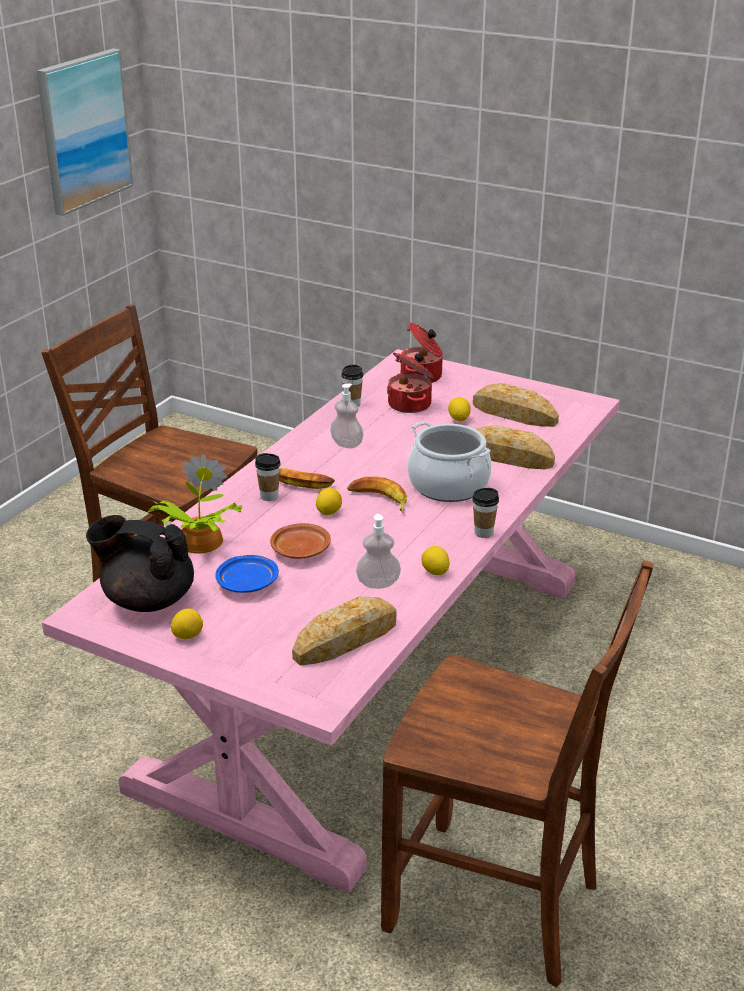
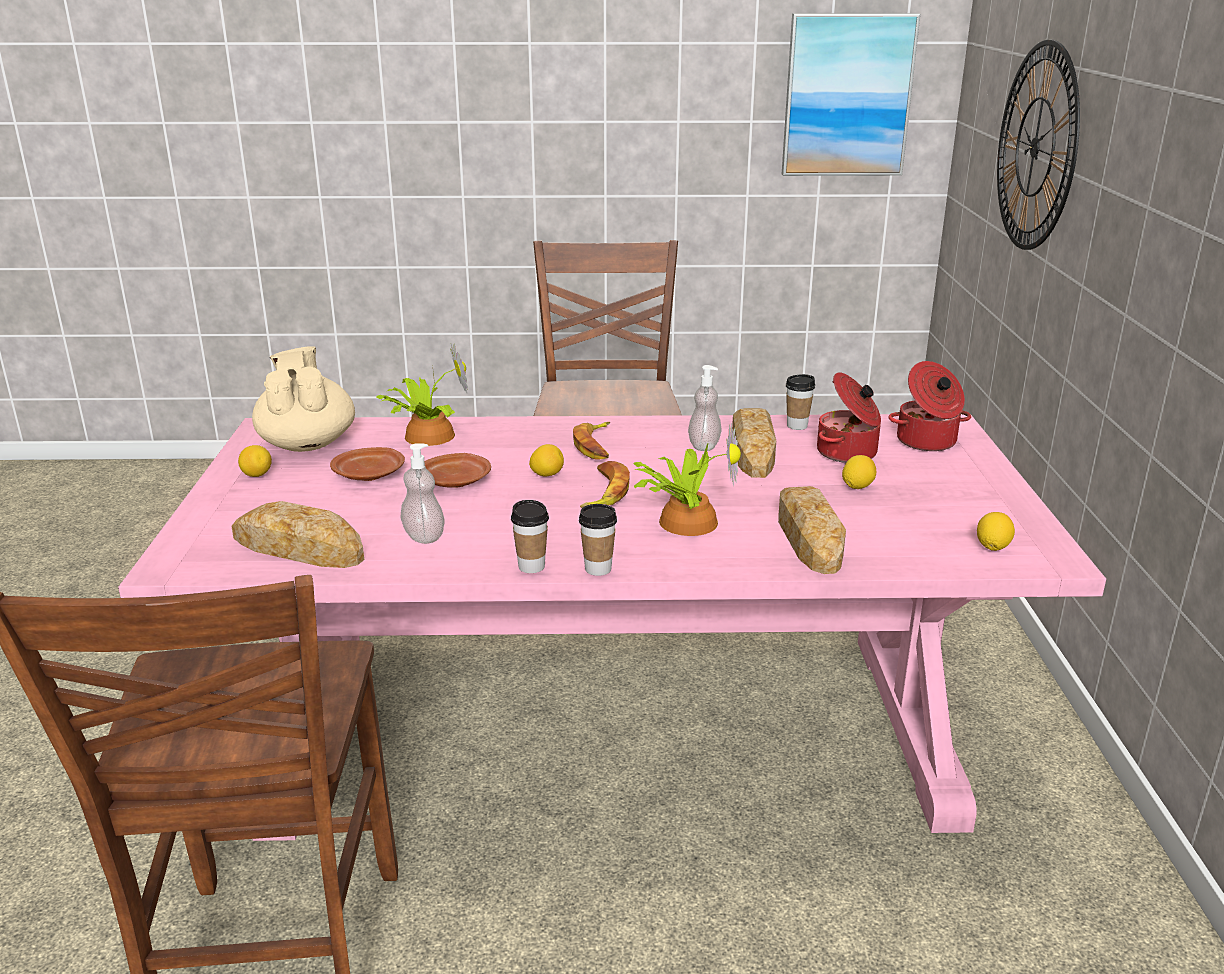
camera: 60 degrees right, 5 degrees down
(147, 599) = (307, 443): black teapot -> beige teapot
(247, 583) = (370, 475): blue plate -> brown plate
(269, 496) = (546, 440): cup -> cup (531, 566)
(312, 148) = (1035, 147): none -> wall clock
(435, 572) = (477, 562): lemon -> lemon (992, 547)
(448, 485) = (685, 520): cooking pot -> potted plant
(514, 413) = (929, 515): bread -> bread (752, 451)

